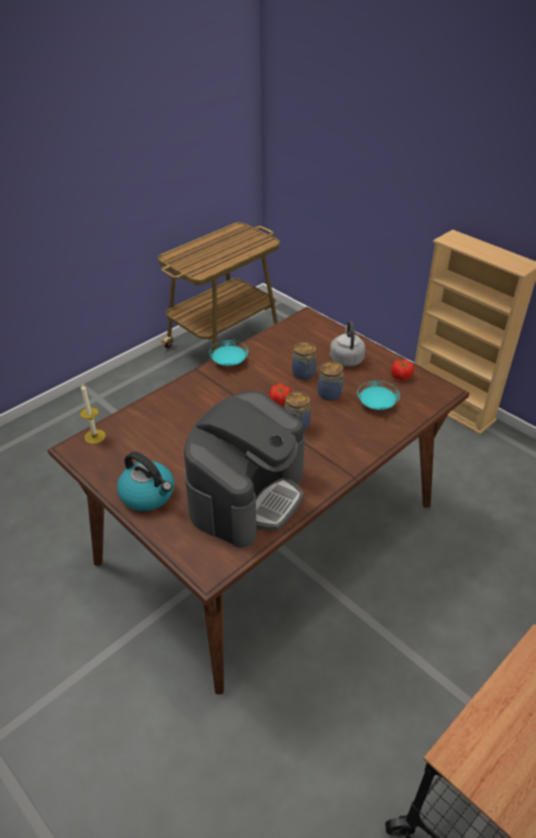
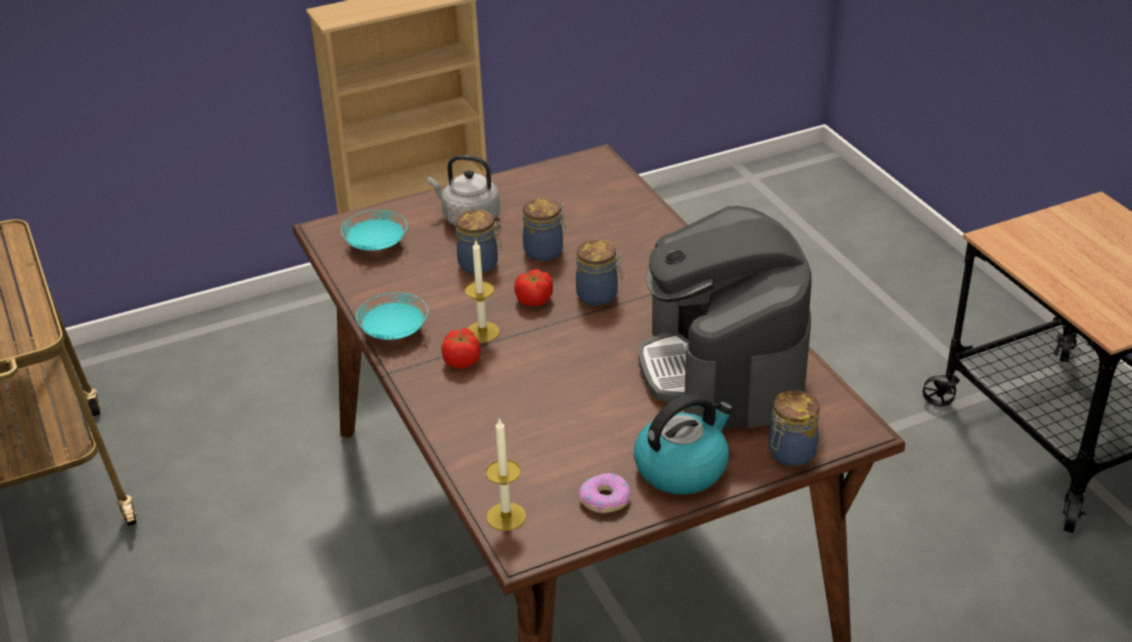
camera: 70 degrees left, 5 degrees down
(115, 469) = (605, 499): none -> donut
(173, 541) = (790, 454): none -> jar
(242, 391) = (482, 332): none -> candle
(247, 494) = (723, 369): coffee machine -> coffee machine turned 150 degrees counterclockwise
(377, 404) = (592, 217): turquoise plate -> turquoise plate (376, 245)
(401, 376) = (543, 183): tomato -> tomato (462, 361)

